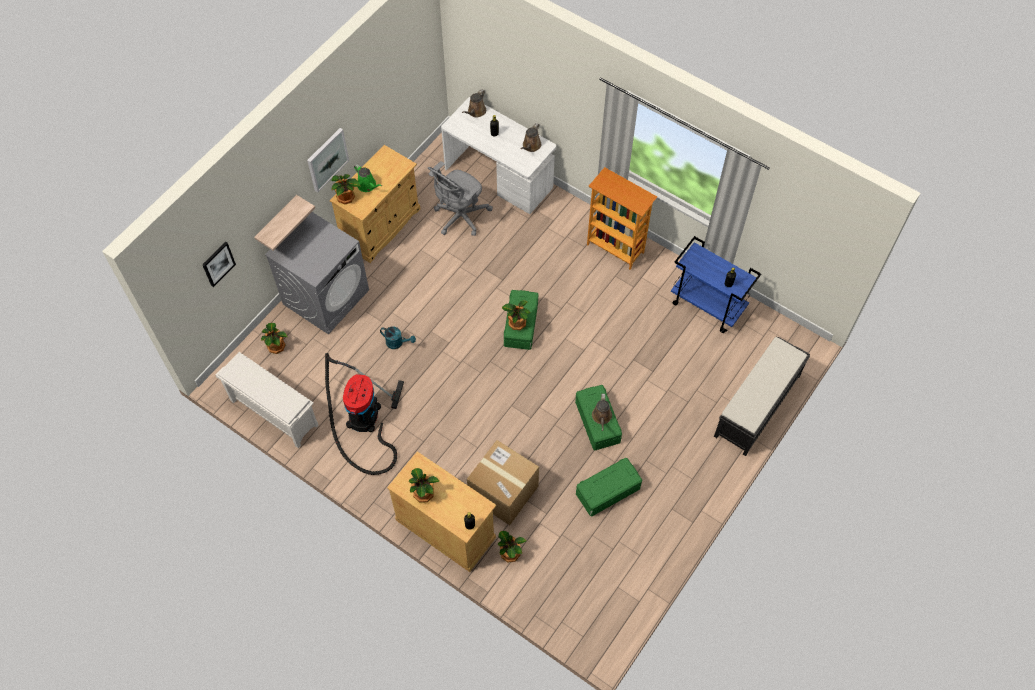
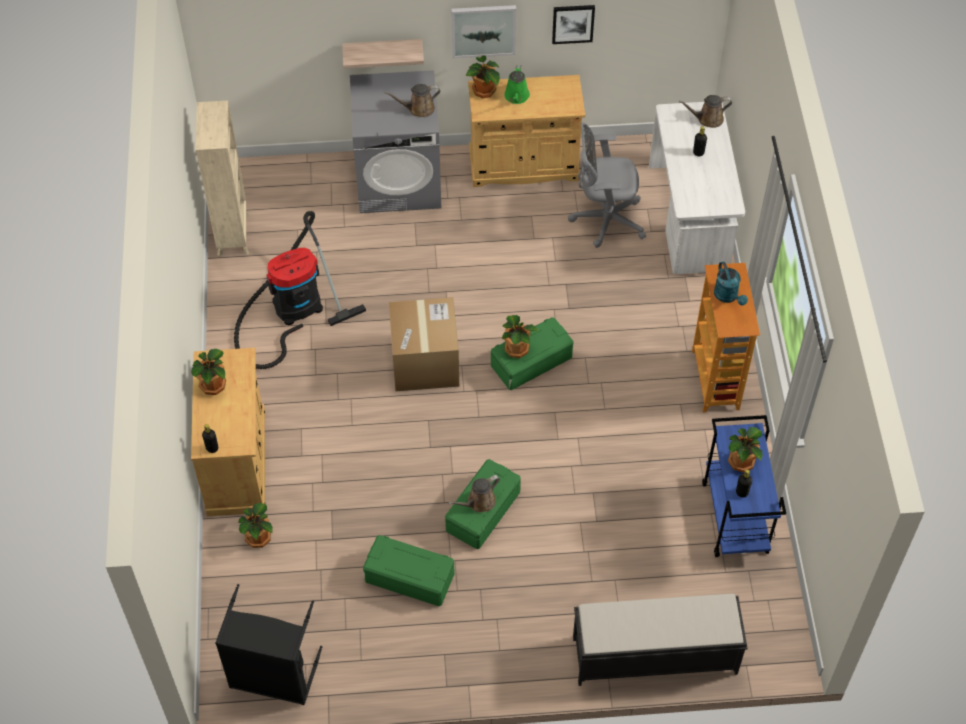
camera: 50 degrees right, 5 degrees down
(218, 263) = (280, 36): picture -> picture (573, 23)
(273, 413) = (233, 233): white shoe rack -> beige bookcase
(277, 346) = (307, 184): potted plant -> potted plant (742, 461)
(397, 343) = (405, 274): turquoise watering can -> turquoise watering can (728, 296)
(503, 492) = (322, 483): cardboard box -> cardboard box (425, 362)
(531, 146) = (718, 193): brown watering can -> brown watering can (418, 109)
(611, 611) = (273, 677): none -> black laundry basket

